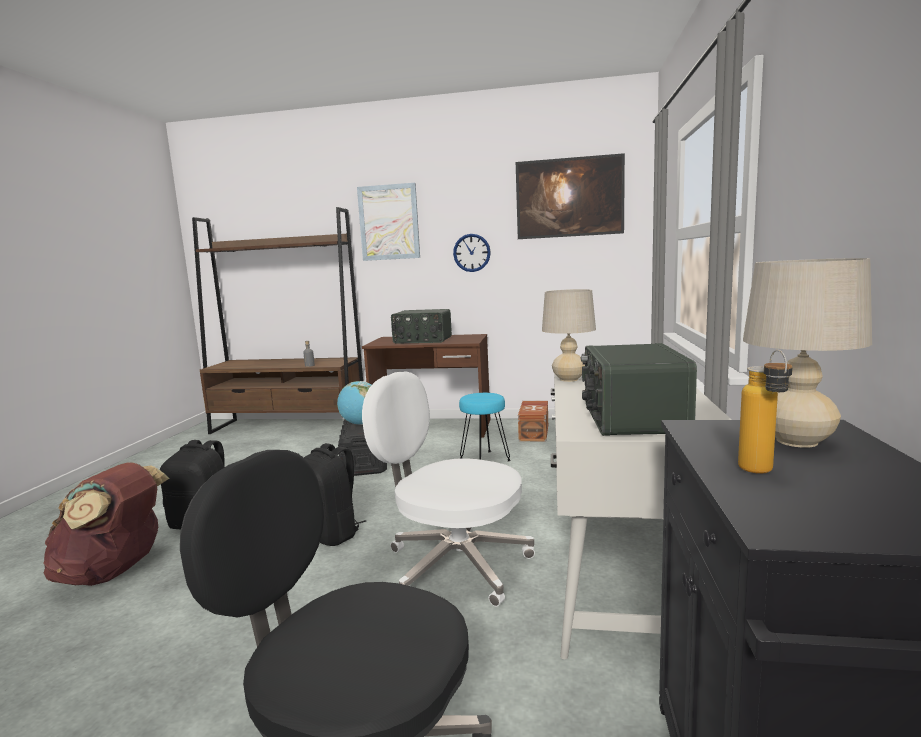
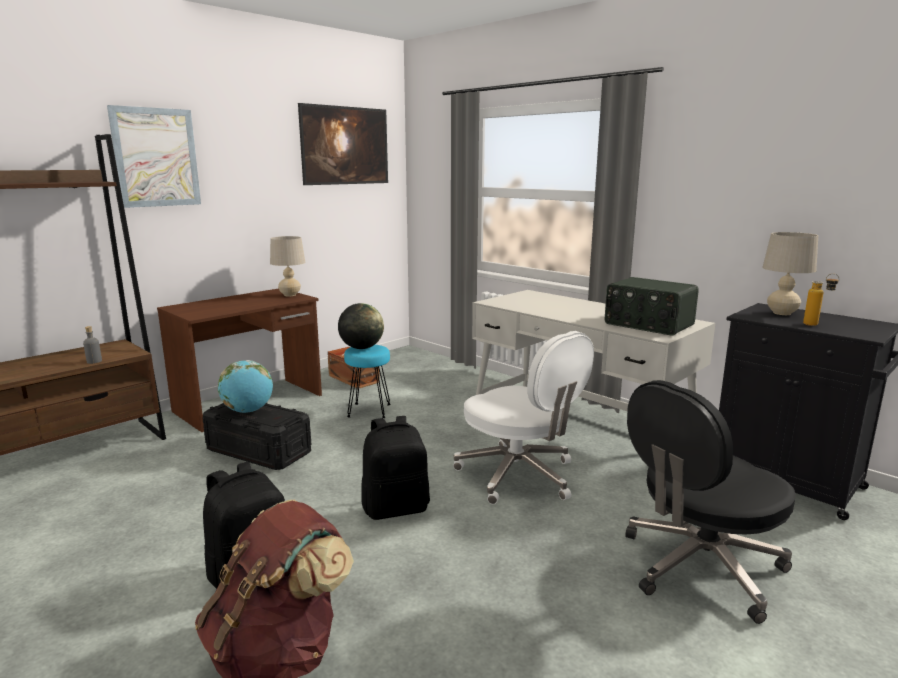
camera: 55 degrees left, 5 degrees up
(422, 340) = (240, 304): radio -> none
(454, 564) = (519, 475): white office chair -> white office chair turned 105 degrees counterclockwise
(471, 253) = (258, 199): wall clock -> none
(480, 395) = (361, 348): none -> globe
(569, 379) = (537, 312): beige table lamp -> beige table lamp (290, 295)

